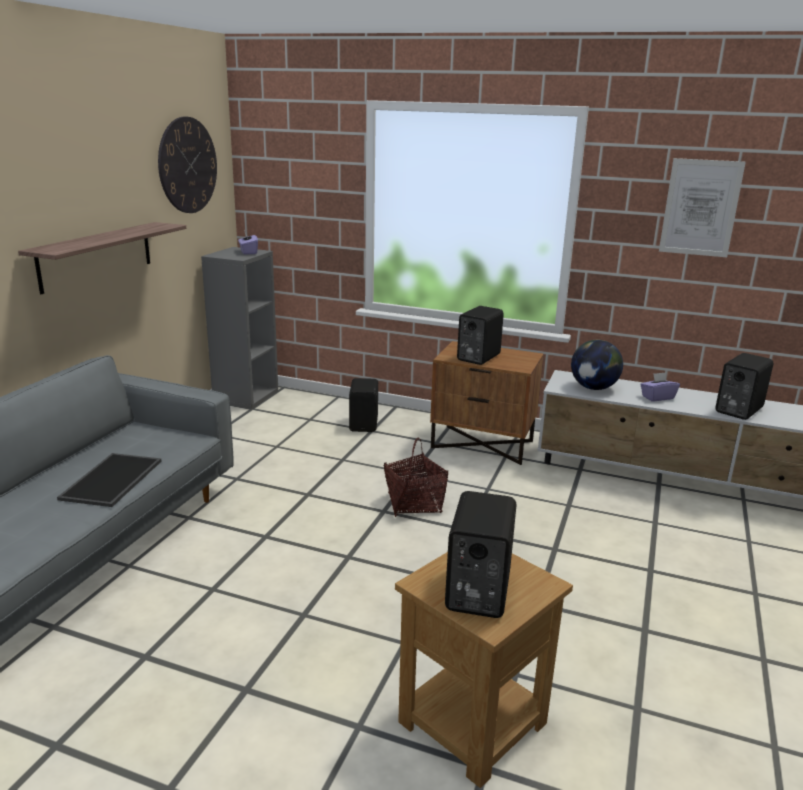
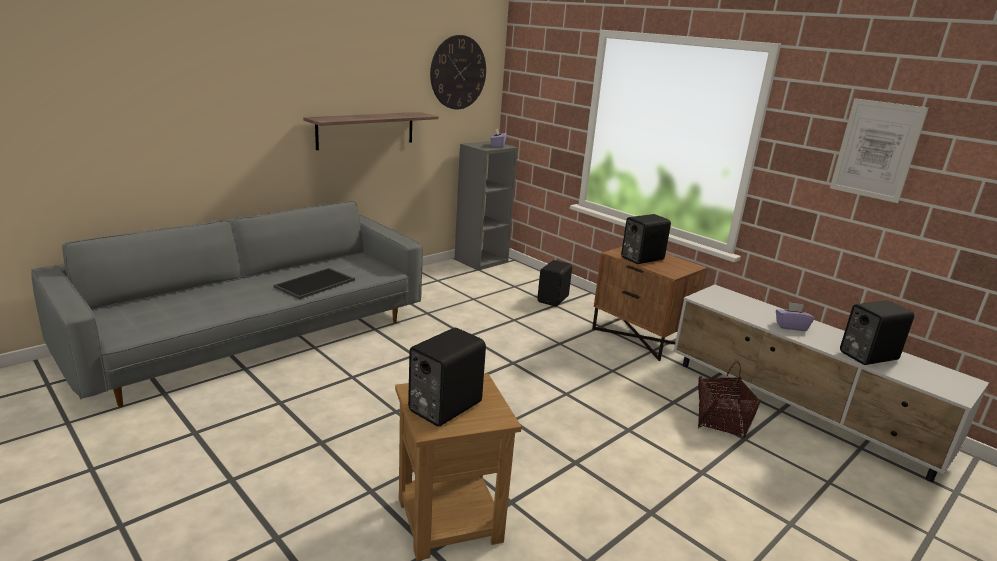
camera: 25 degrees right, 0 degrees up
(414, 503) = (541, 364): basket -> basket (720, 421)
(593, 388) = (734, 305): globe -> none

